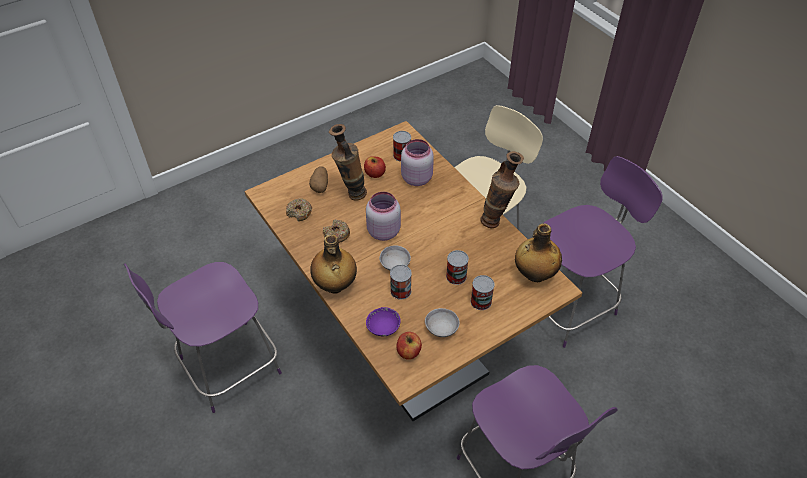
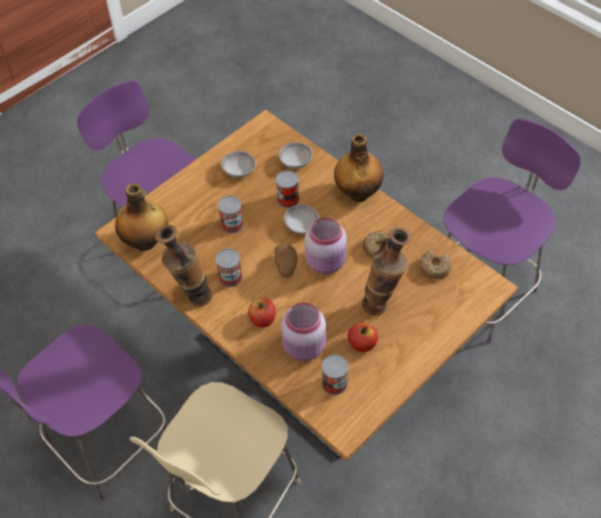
camera: 170 degrees right, 5 degrees up
(320, 185) = (426, 311): potato -> potato (286, 267)
(383, 328) = (296, 162): purple bowl -> grey bowl
(409, 352) = (266, 146): apple -> apple (262, 319)
(481, 301) = (202, 203): can -> can (230, 277)

